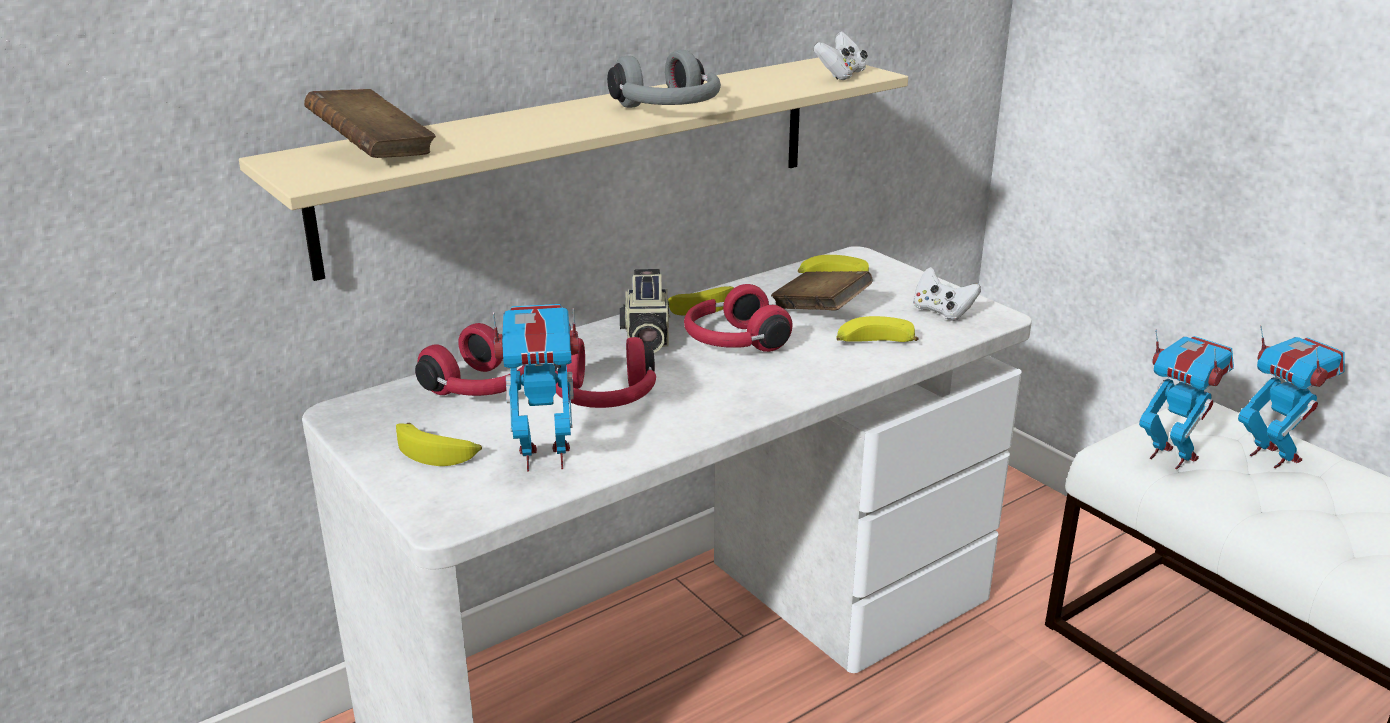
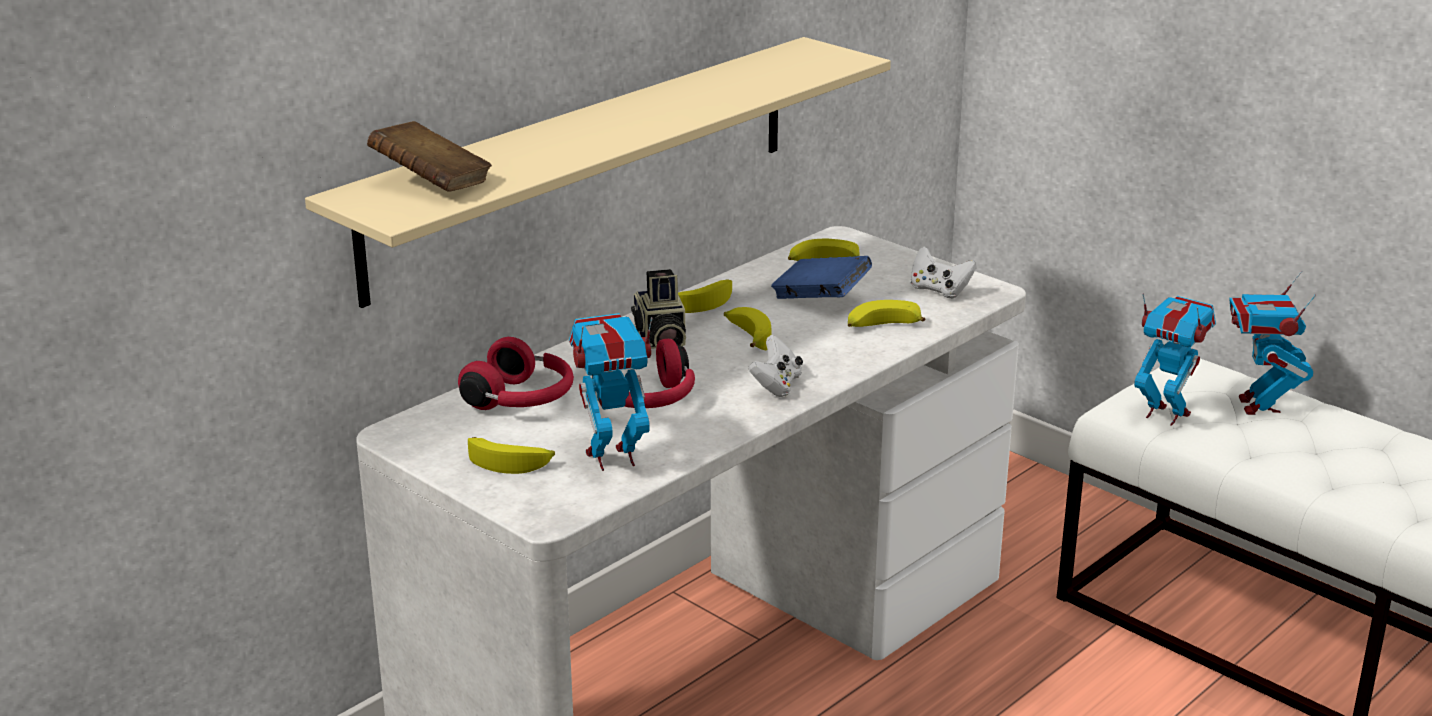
camera: 10 degrees left, 0 degrees up
(668, 109) = (679, 116): grey headphones -> none
(733, 342) = (747, 336): red headphones -> banana
(820, 311) = (821, 298): brown book -> blue book
(840, 75) = (826, 63): white game controller -> white game controller (776, 386)
(1273, 456) = (1258, 405): toy robot -> toy robot turned 135 degrees counterclockwise

